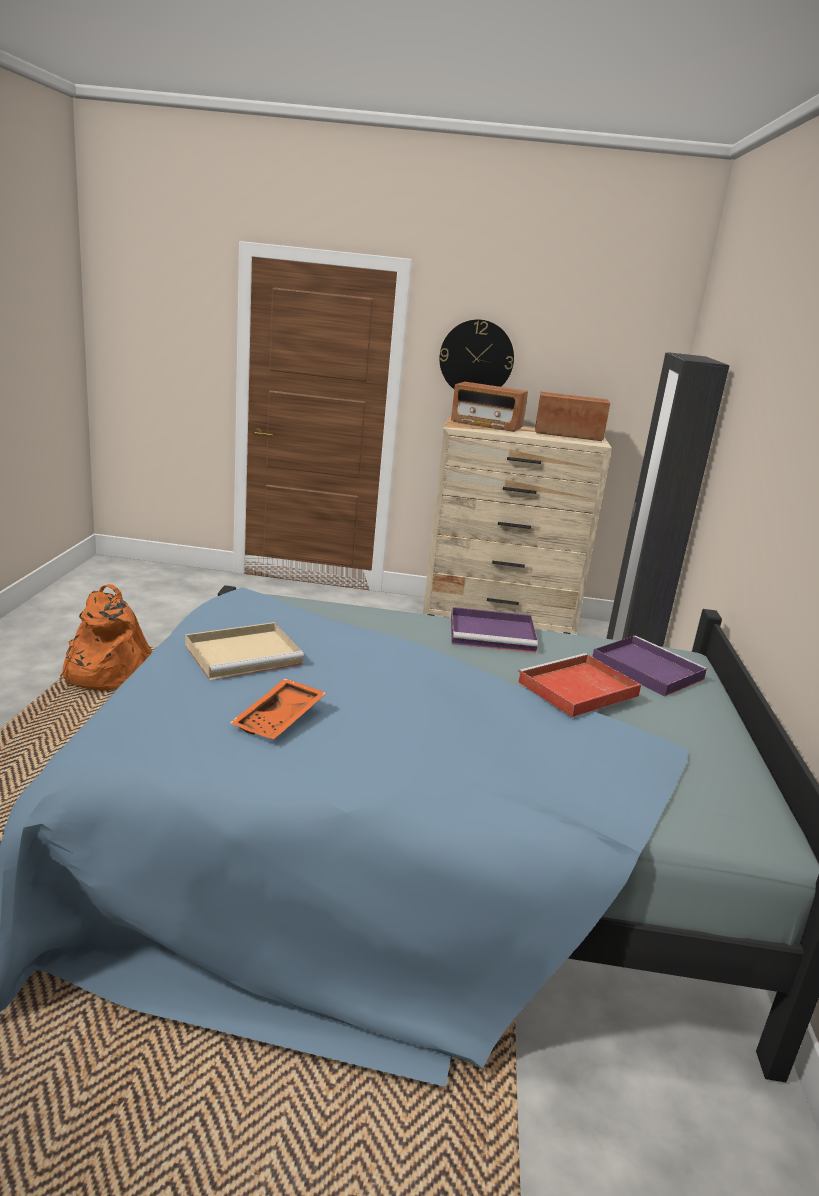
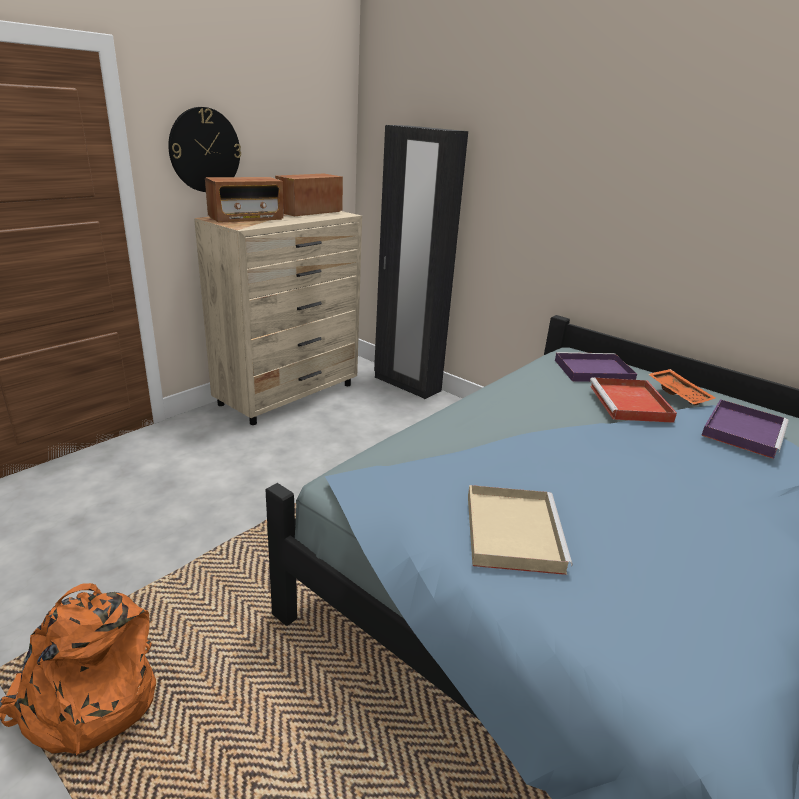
camera: 55 degrees left, 5 degrees up
(280, 720) = (666, 556): orange tray -> orange tray (679, 393)
(494, 634) = (511, 396): purple tray -> purple tray (742, 430)

